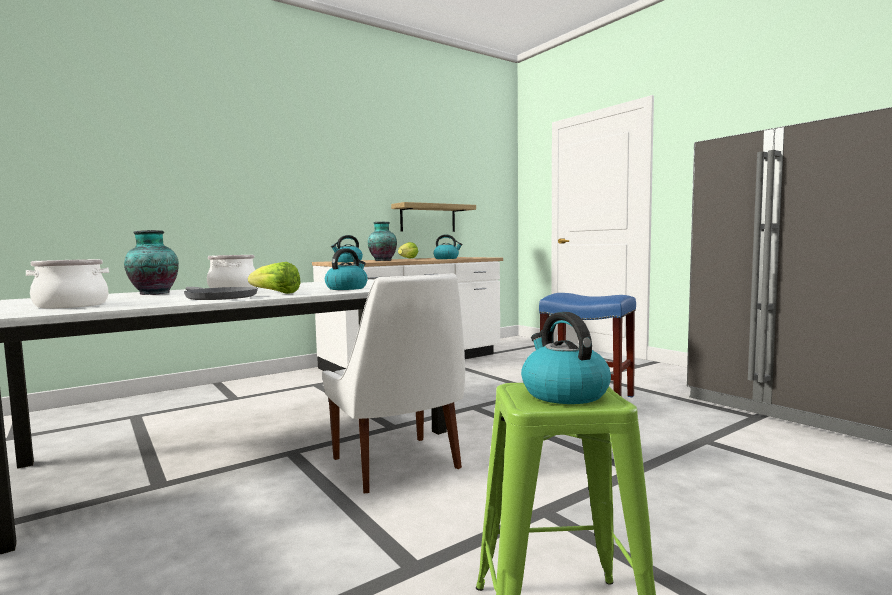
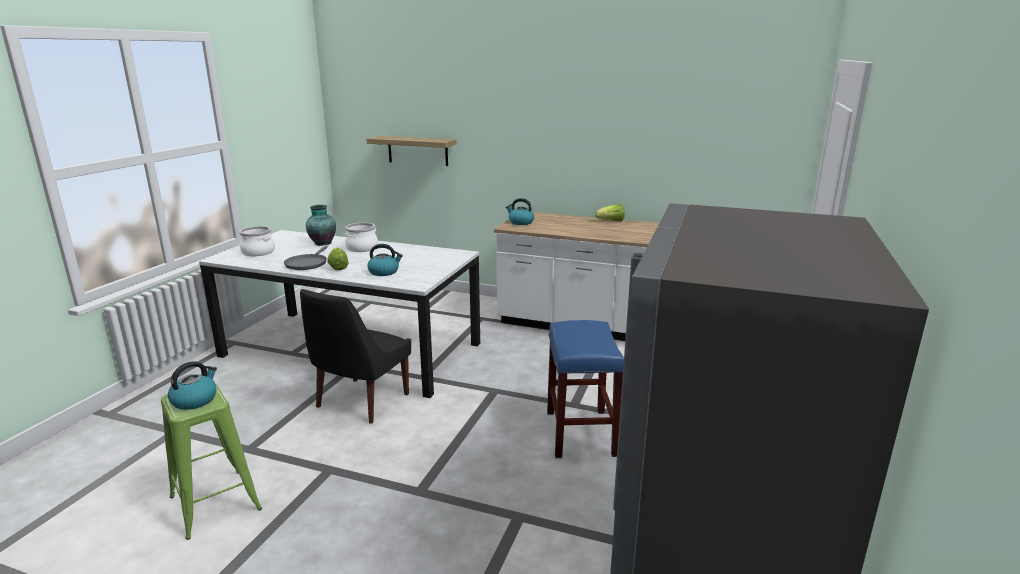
camera: 55 degrees right, 15 degrees up
(382, 260) = (551, 226): vase -> none
(398, 465) = (360, 402): white chair -> black chair
(428, 218) = (655, 177): shelf -> shelf (417, 150)
(446, 258) = (618, 235): kettle -> none

